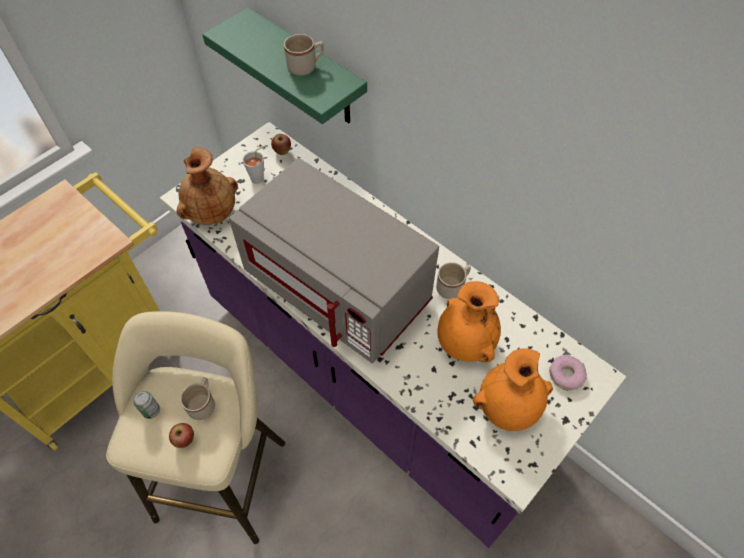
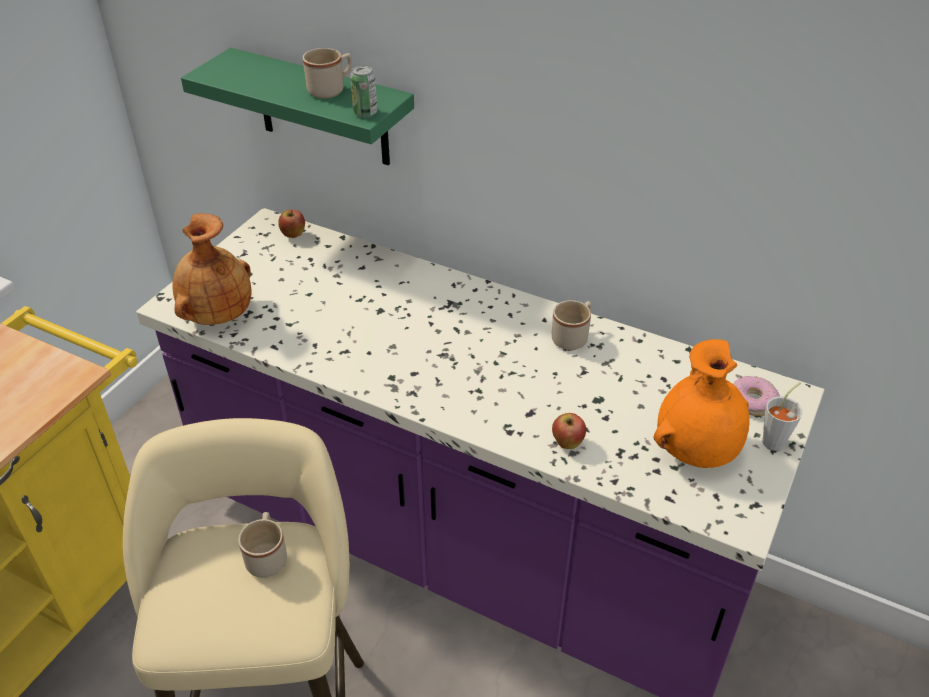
camera: 15 degrees left, 15 degrees down
(151, 411) = (191, 583): can -> can (365, 113)
(185, 440) = (254, 608): apple -> apple (567, 444)
(260, 177) = (273, 267): grey cup -> grey cup (776, 440)
(339, 288) = (425, 365): grey microwave -> none
(464, 343) = (612, 393): orange vase -> none

